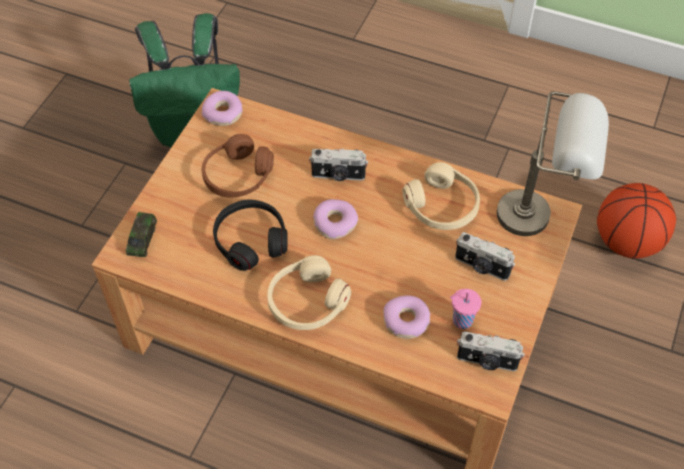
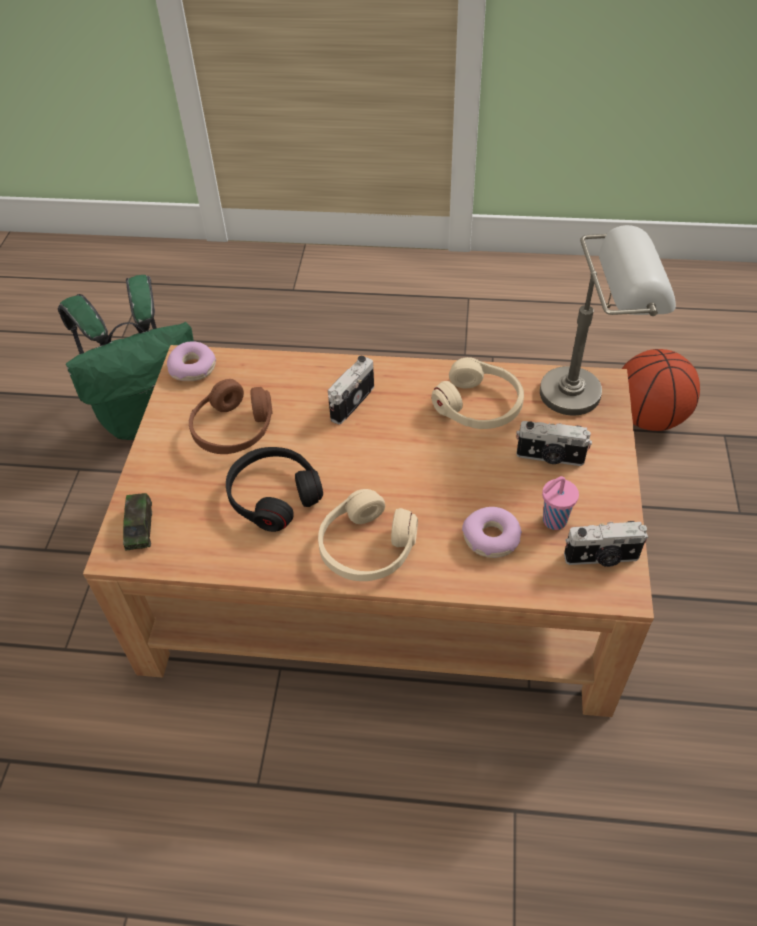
camera: 15 degrees left, 5 degrees down
(335, 223) = (366, 452): donut -> none
(338, 176) = (350, 402): camera -> camera turned 135 degrees clockwise

